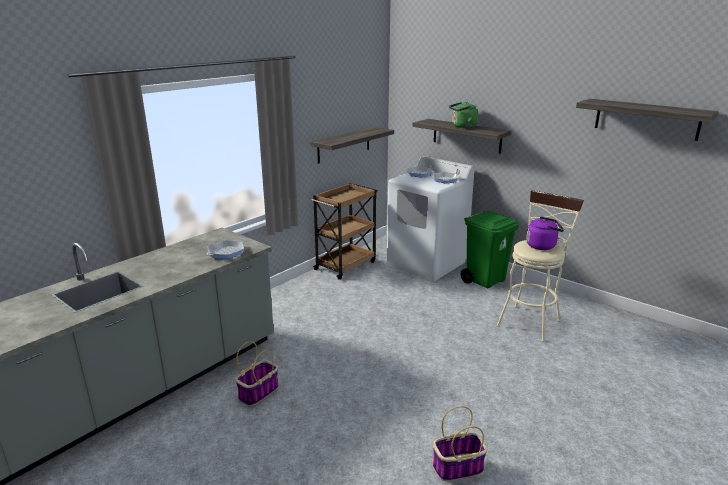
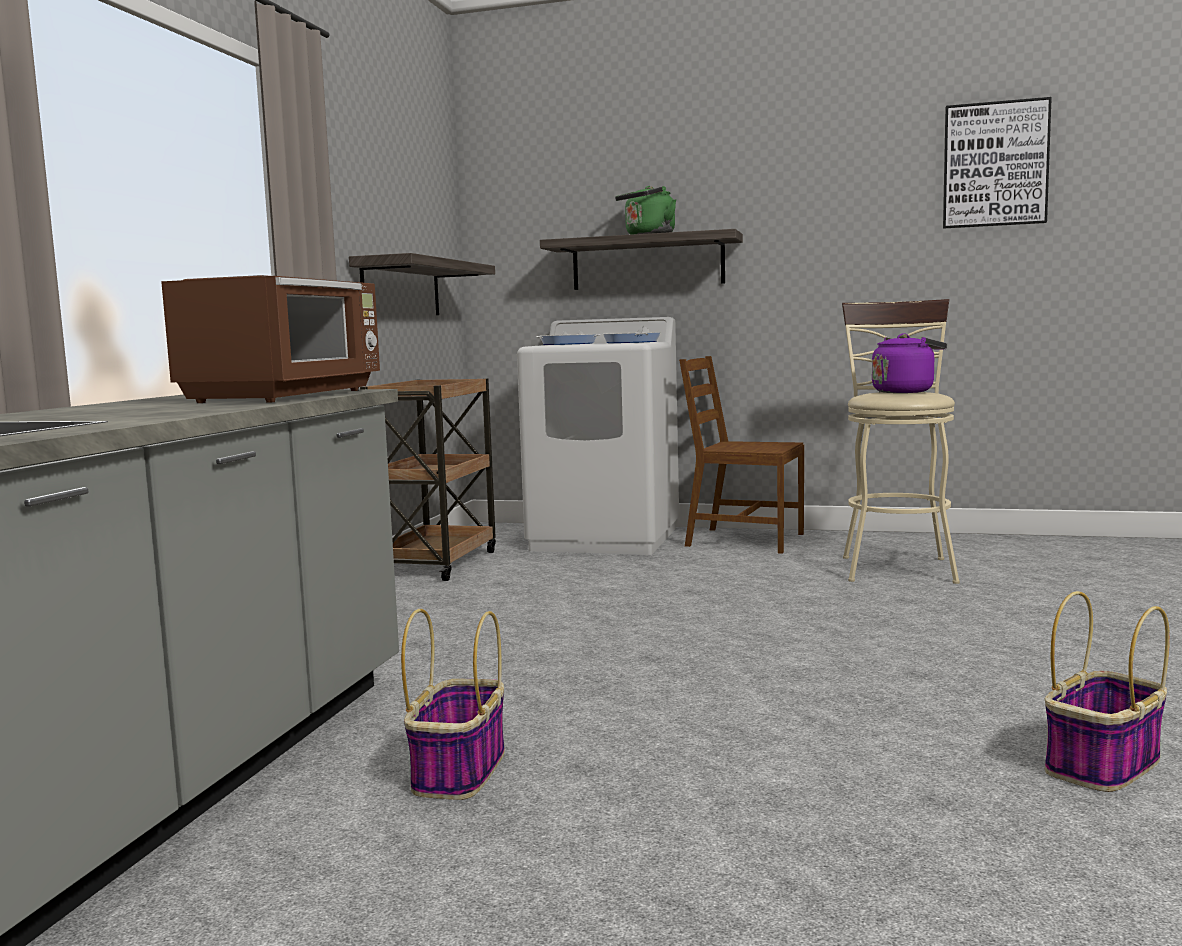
camera: 25 degrees left, 15 degrees down
(226, 252) = (288, 396): frying pan -> brown microwave
(485, 280) = (743, 540): green trash can -> brown chair
(646, 119) = (995, 164): shelf -> picture

